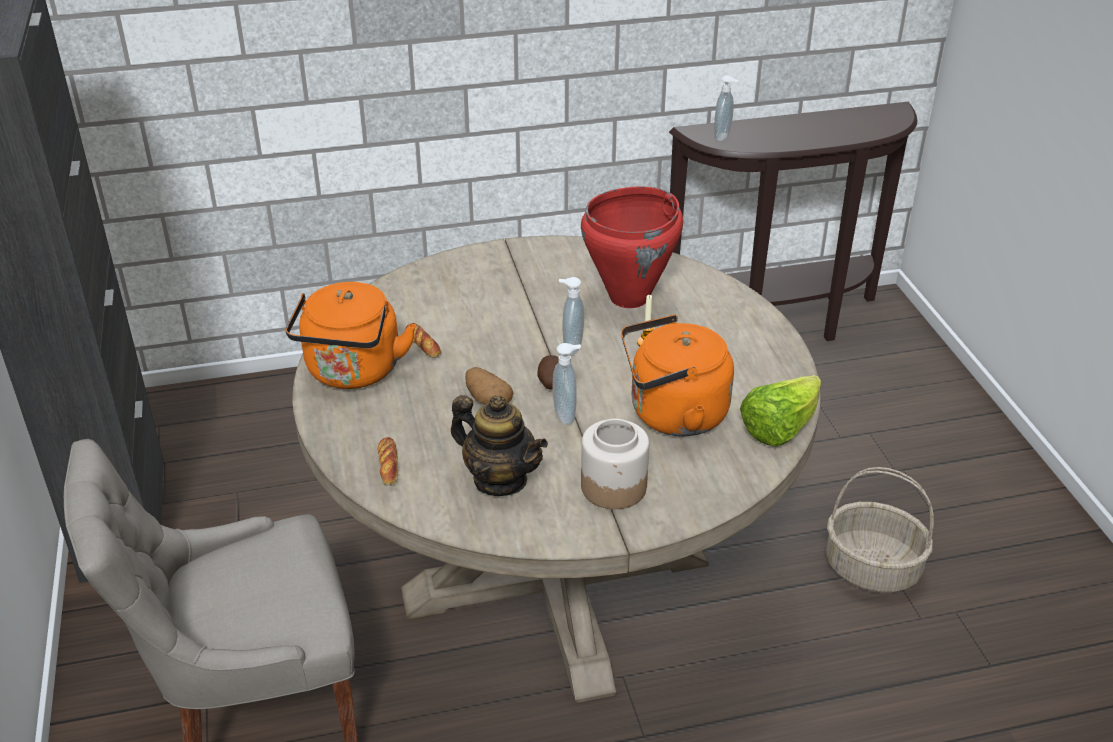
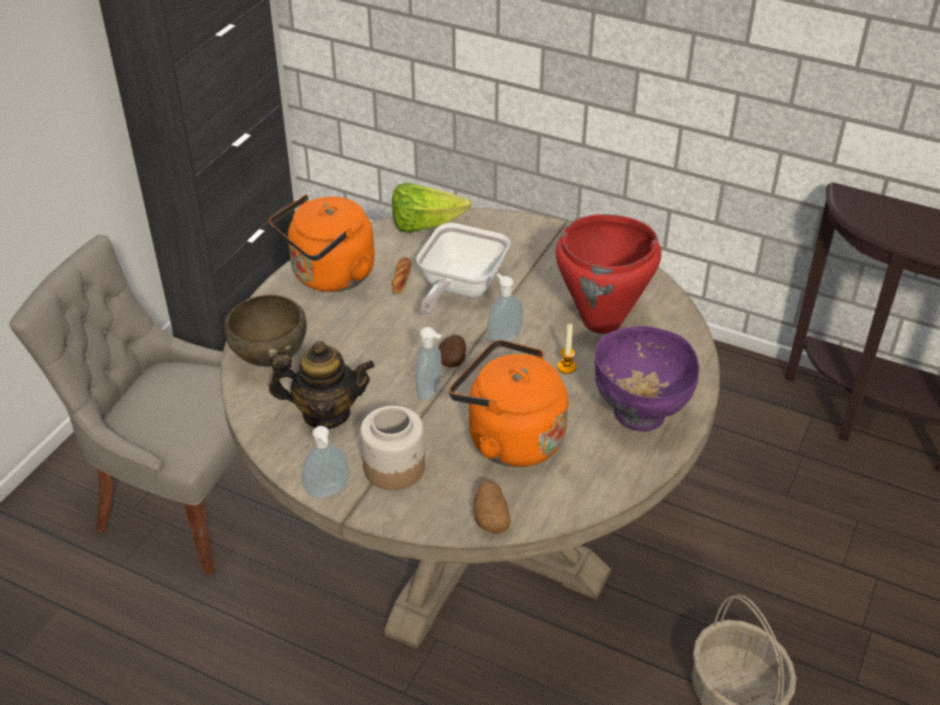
camera: 40 degrees right, 5 degrees up
(388, 465) = (270, 358): bread -> brown bowl
(483, 328) = (458, 288): none -> frying pan
(487, 399) = (392, 347): potato -> potato (491, 517)
(500, 479) = (326, 413): teapot -> teapot turned 75 degrees counterclockwise
(723, 137) = (868, 212): soap dispenser -> soap dispenser (328, 493)
(742, 348) = (639, 415): none -> purple bowl
(779, 428) = (579, 500): lettuce -> lettuce (424, 225)

